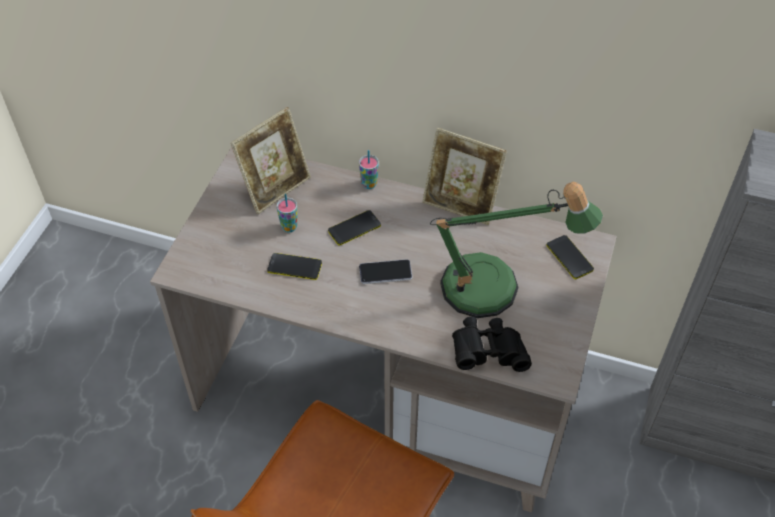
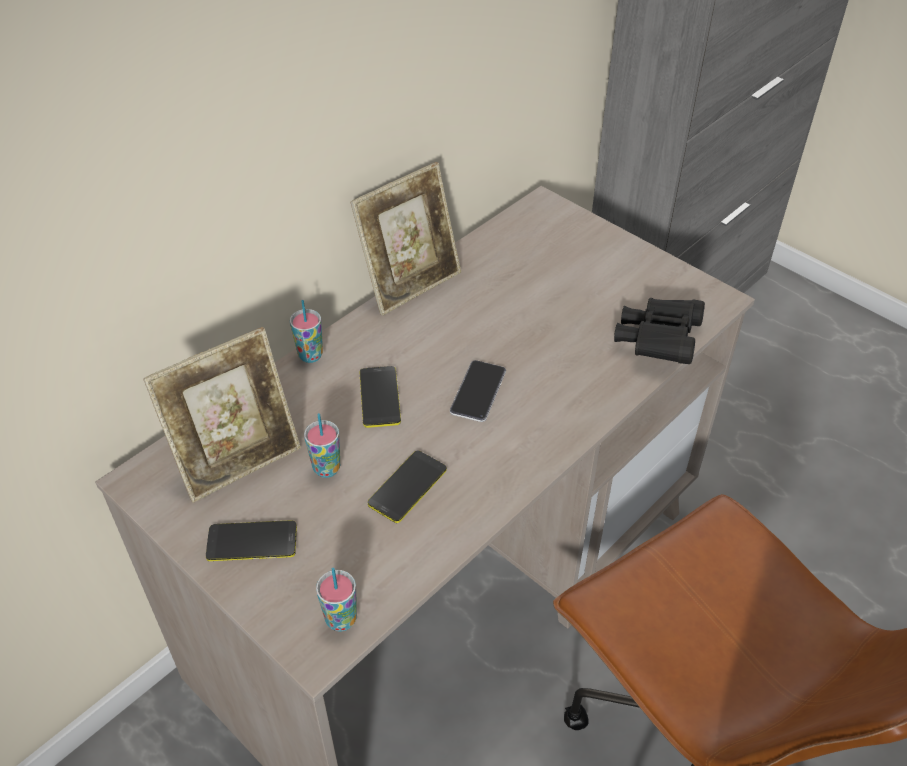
camera: 65 degrees left, 5 degrees down
(196, 273) = (341, 620): none -> cup
(276, 188) = (238, 460): picture frame -> picture frame turned 75 degrees clockwise
(493, 290) = (564, 304): table lamp -> none
(569, 257) = (551, 228): phone -> phone (252, 542)

